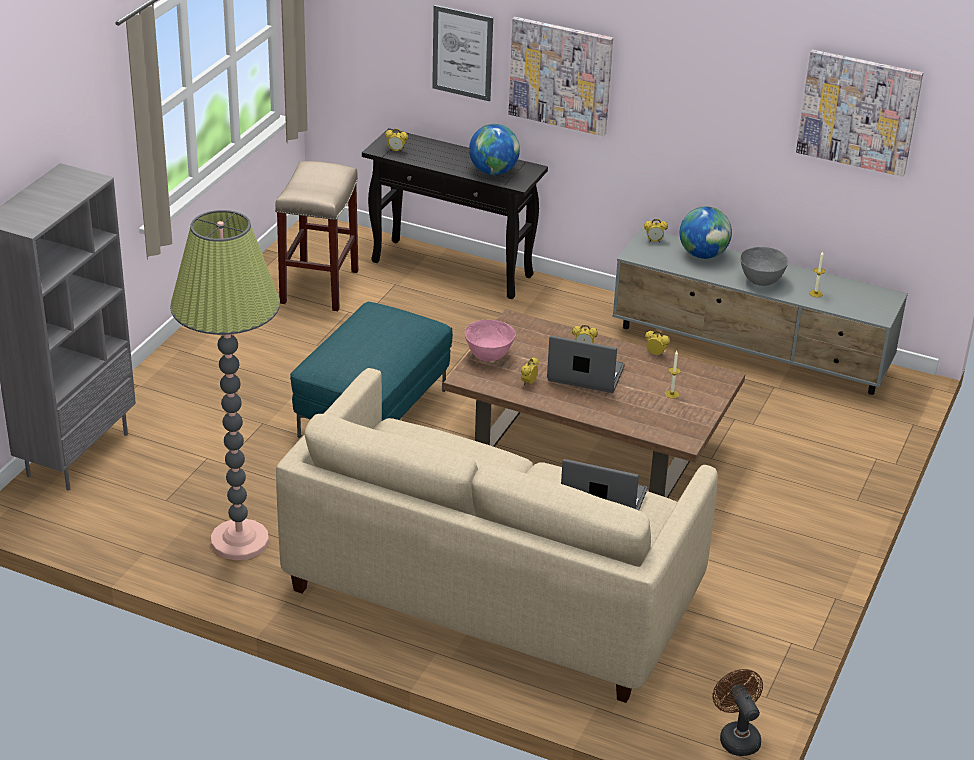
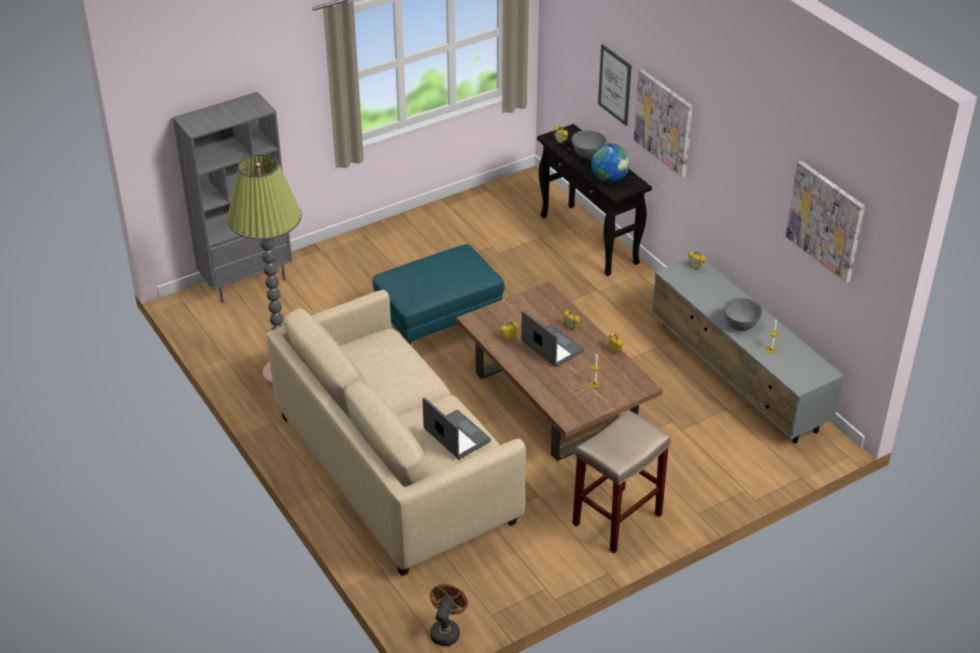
camera: 35 degrees right, 5 degrees up
(319, 286) = (490, 222): beige stool -> beige stool (617, 518)
(442, 155) = (587, 155): none -> grey bowl
(488, 356) = (503, 310): pink bowl -> none
(703, 255) = (719, 291): globe -> none

